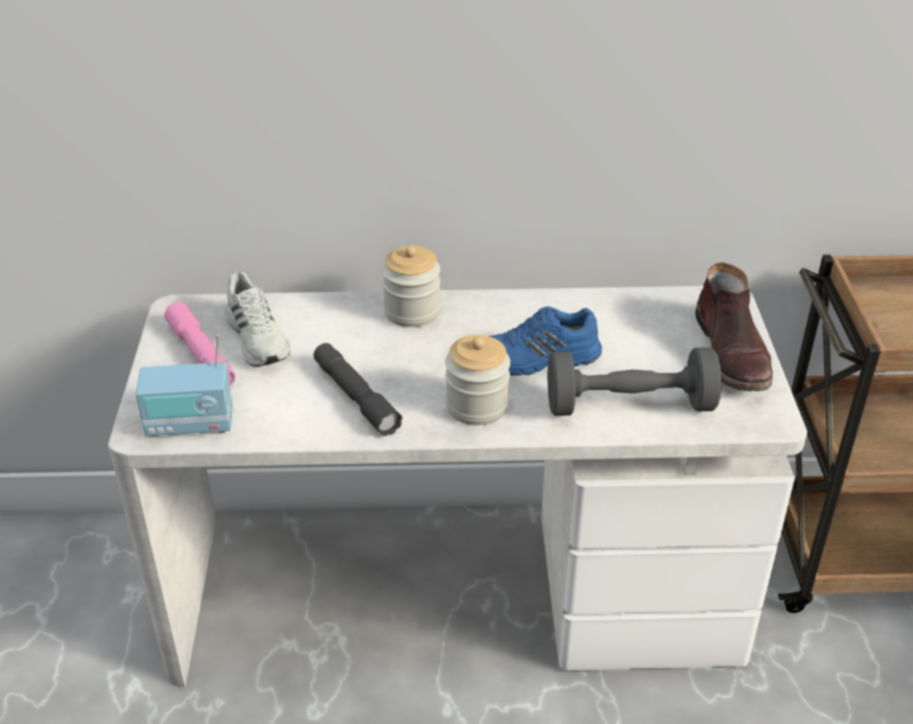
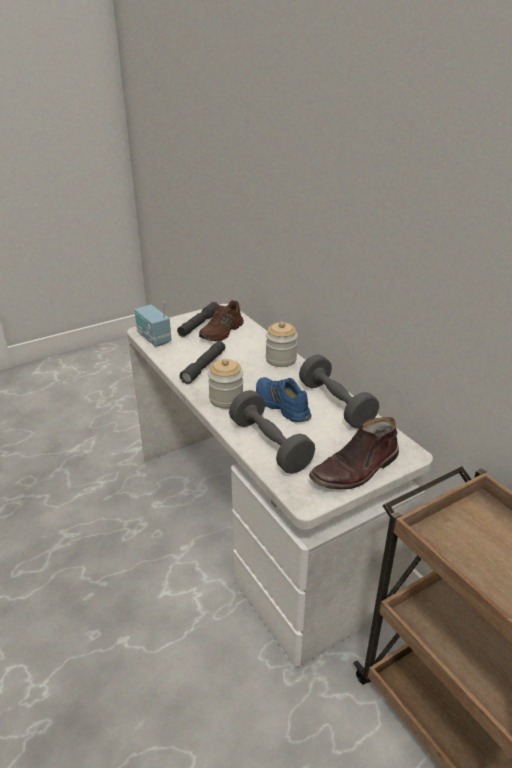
camera: 60 degrees right, 5 degrees down
(201, 355) = (199, 324): pink flashlight -> grey flashlight
(258, 338) = (222, 332): white shoe -> brown shoe
(576, 310) = (336, 404): none -> grey dumbbell

